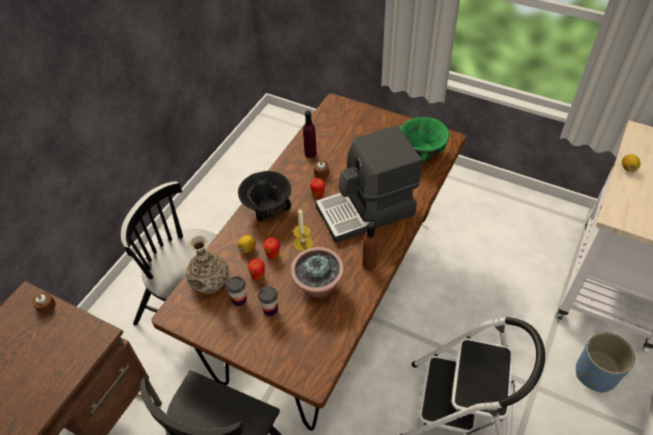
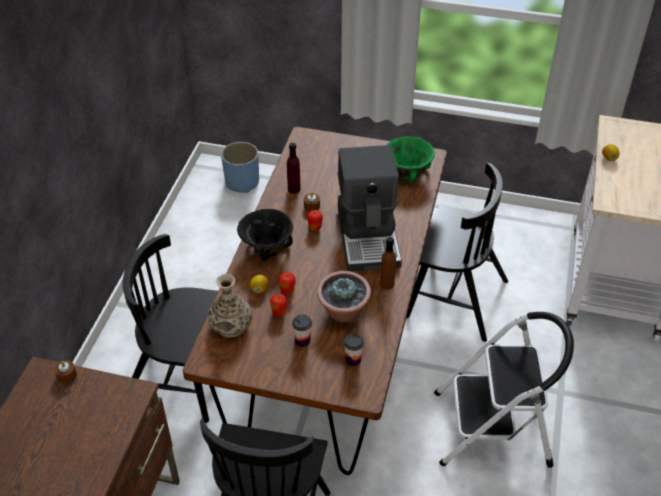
camera: 15 degrees left, 5 degrees down
(239, 300) = (268, 337): cup -> cup (353, 360)
(303, 243) = (315, 275): candle -> none
(366, 211) = (369, 236): coffee machine -> coffee machine turned 60 degrees counterclockwise
(451, 270) = (450, 296): none -> black chair
(595, 374) = (615, 369): blue planter -> blue planter (242, 182)

